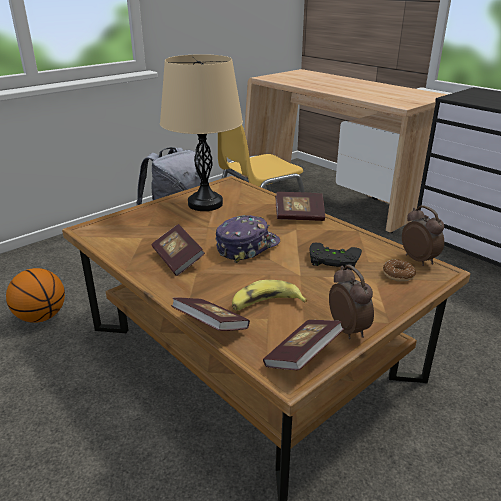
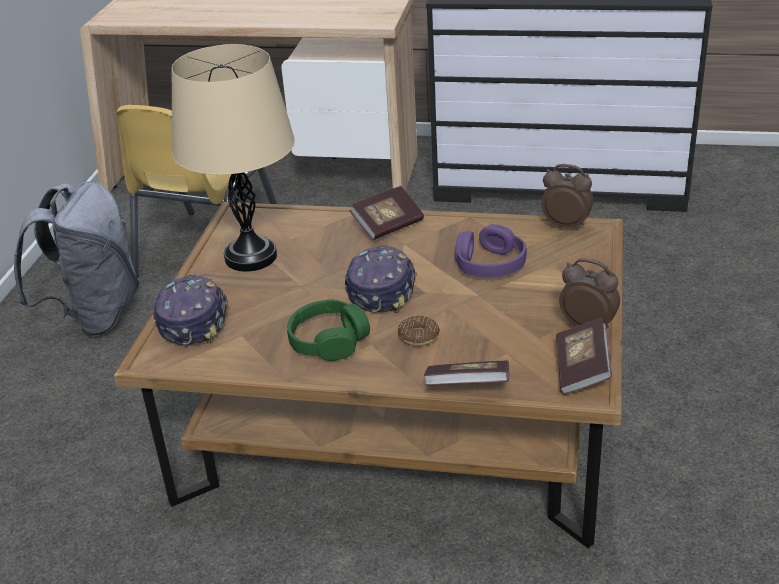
camera: 35 degrees left, 5 degrees up
(41, 316) = (65, 533): basketball -> none
(132, 220) = (193, 320): none -> cap
(178, 260) = (328, 340): book -> green headphones
(265, 304) = (486, 341): banana -> none
(333, 261) = (489, 264): black game controller -> purple headphones
(398, 275) = (565, 251): donut -> donut (418, 336)

